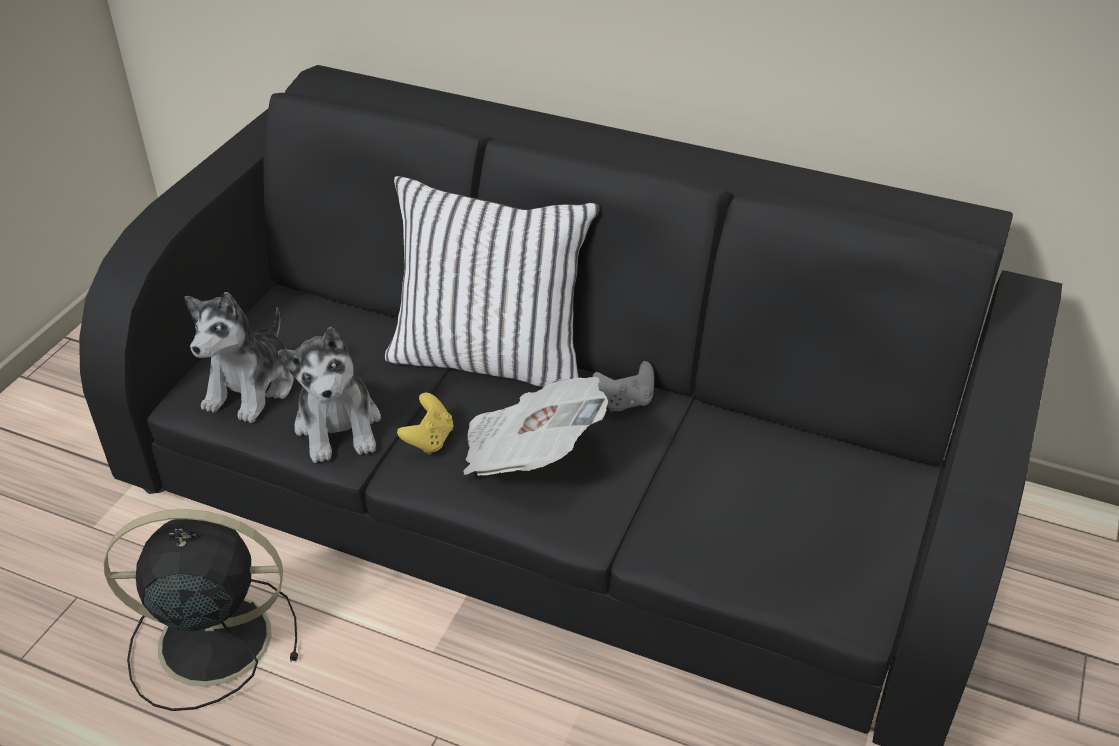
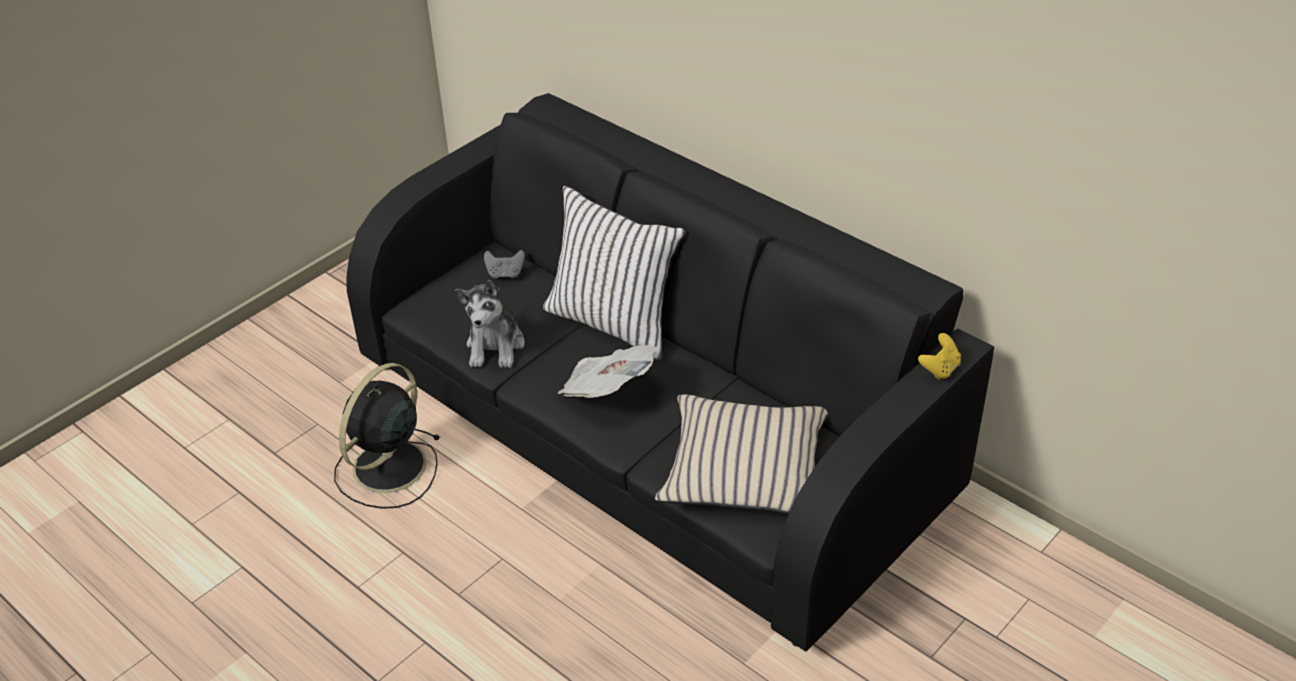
camera: 20 degrees right, 0 degrees up
(209, 640) = (387, 468): black fan -> black fan turned 75 degrees counterclockwise
(251, 388) = (451, 310): plush toy -> none
(429, 440) = (547, 367): yellow game controller -> yellow game controller (939, 369)
(625, 402) = (688, 369): grey game controller -> grey game controller (505, 274)
(773, 523) = (745, 469): none -> beige pillow

